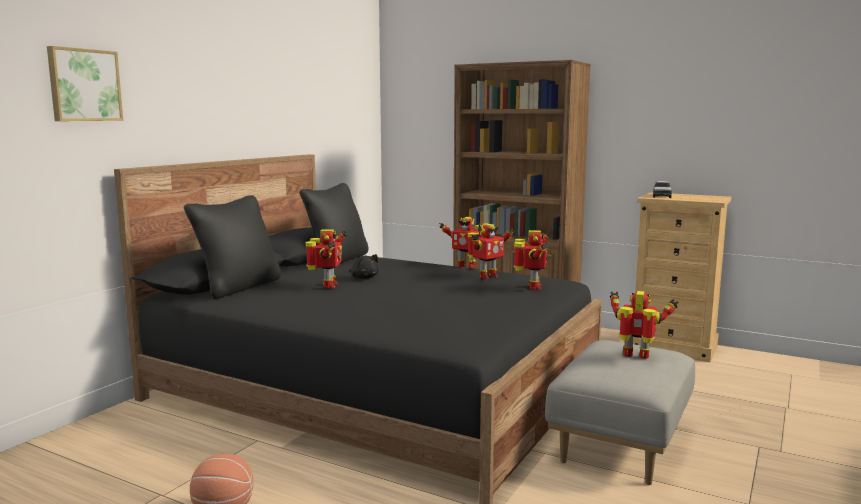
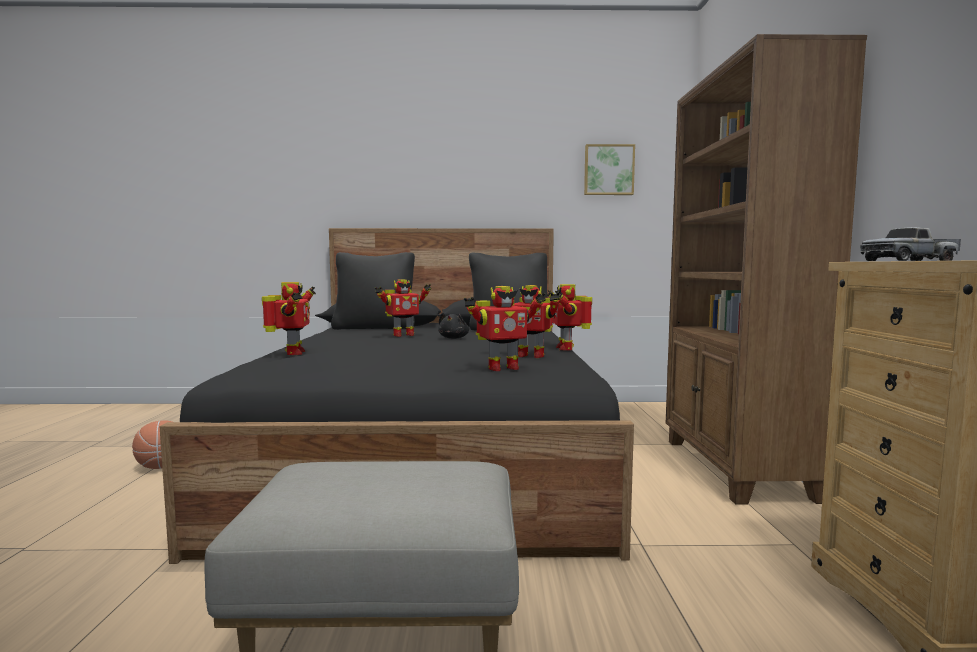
camera: 60 degrees right, 5 degrees down
(84, 85) = (316, 169): picture -> picture (608, 170)
(636, 356) = (409, 486): toy robot -> toy robot (292, 353)

